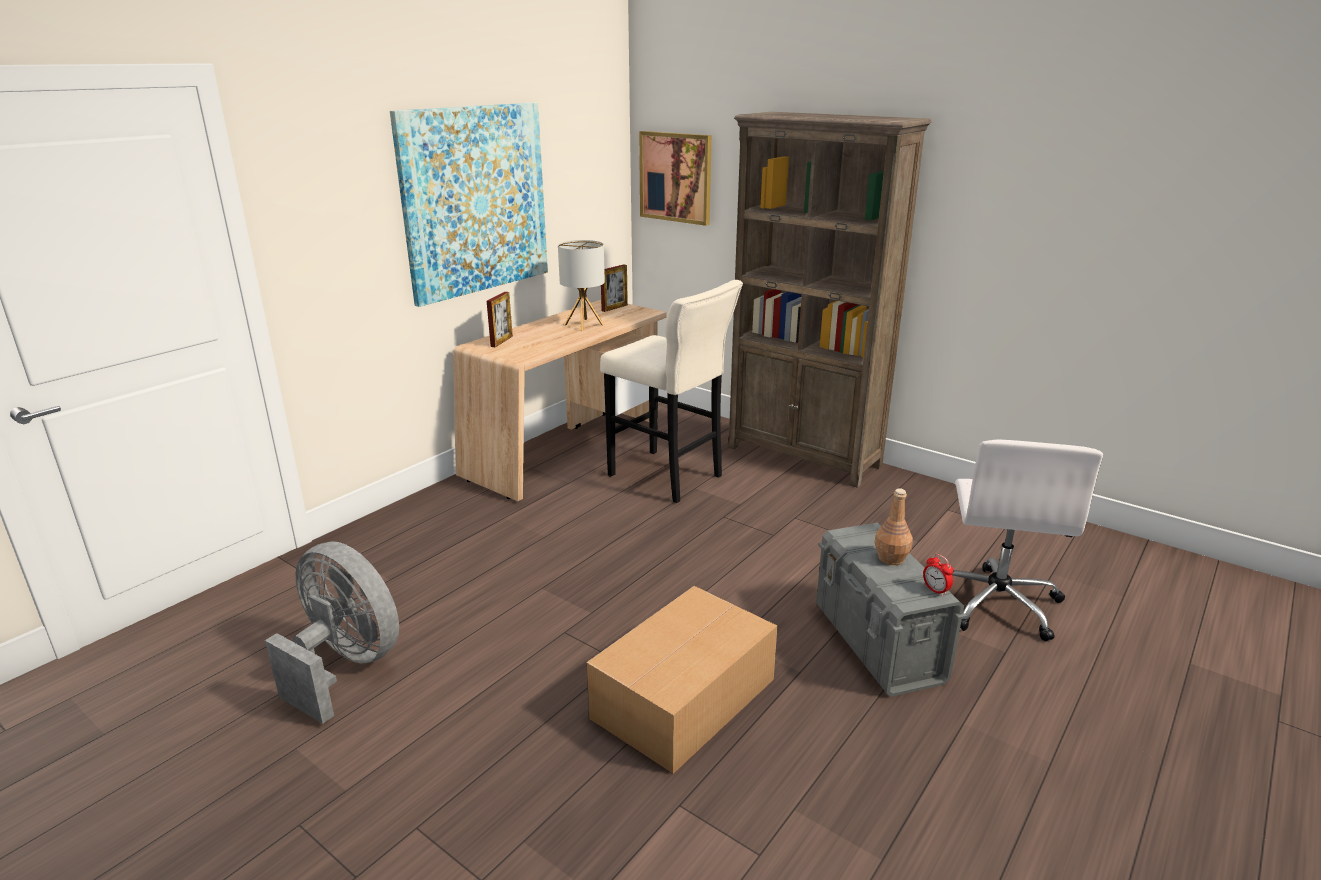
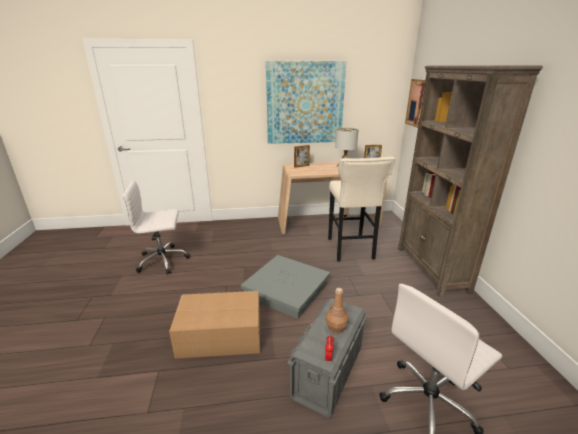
camera: 45 degrees right, 0 degrees up
(345, 666) = (164, 260): grey fan -> white office chair
(672, 581) = (287, 290): none -> grey storage box

